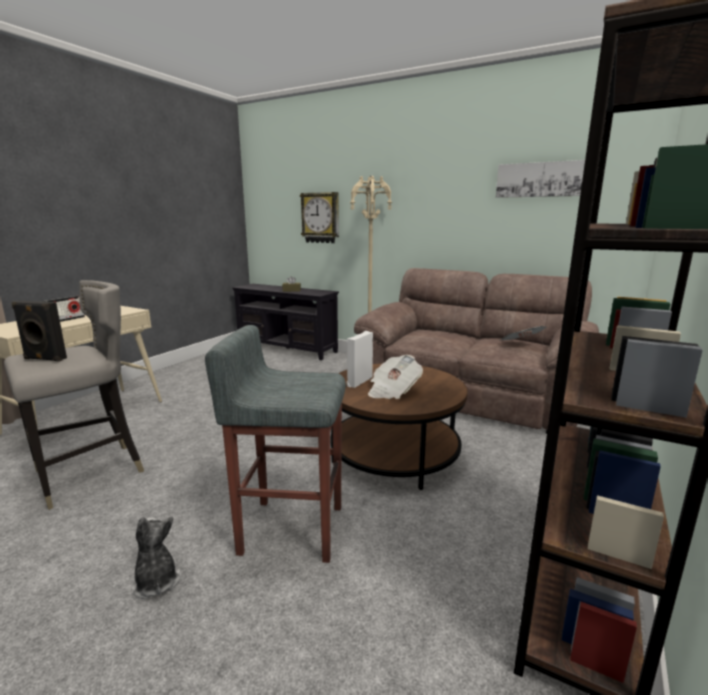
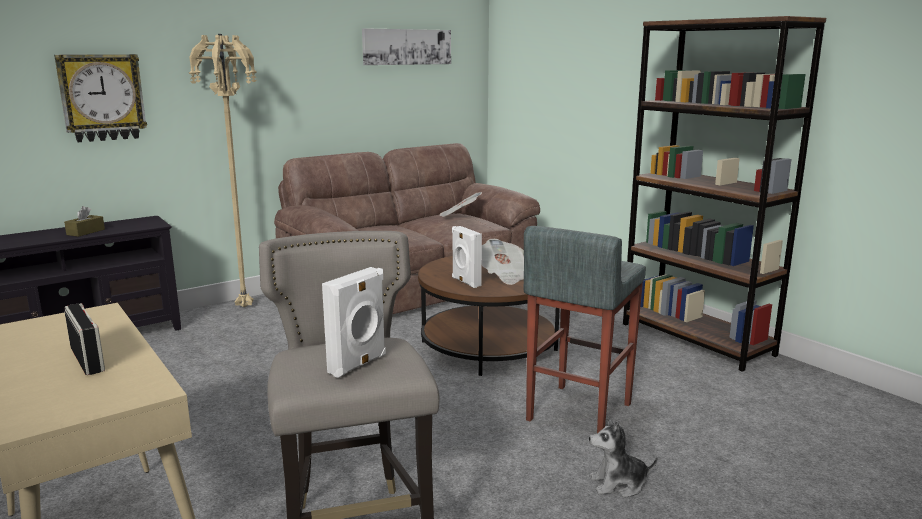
camera: 65 degrees left, 0 degrees up
(44, 359) = (359, 364): black speaker -> white speaker

